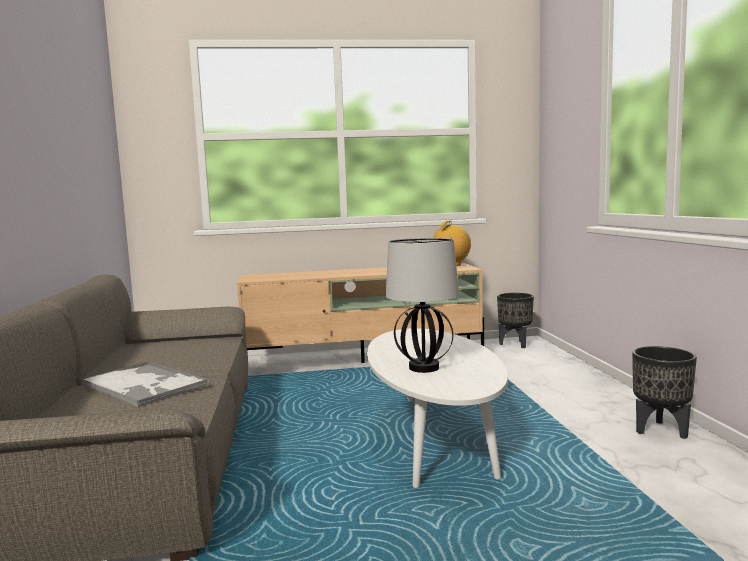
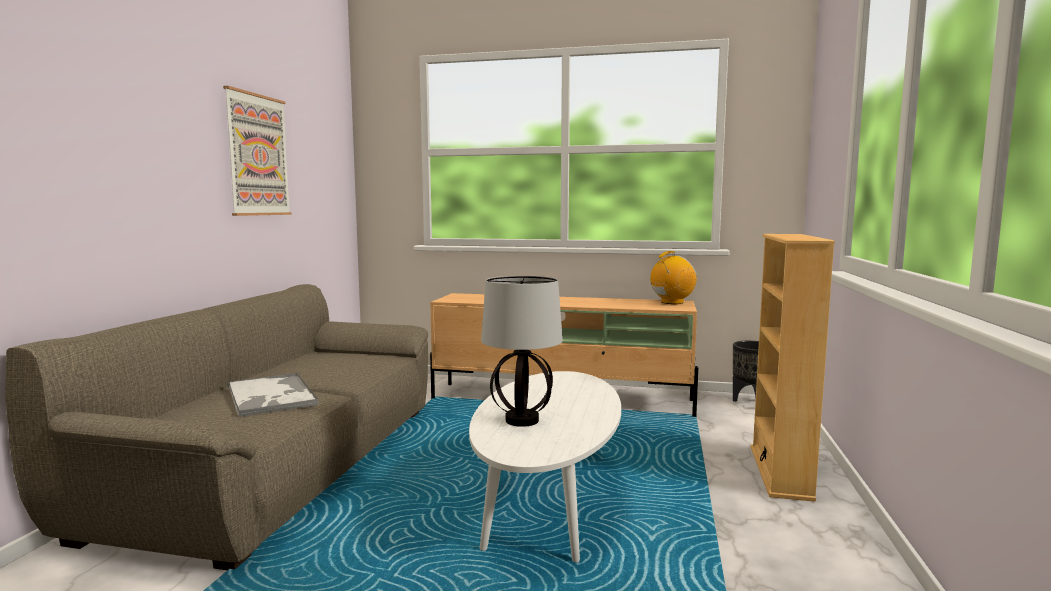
camera: 20 degrees right, 0 degrees up
(55, 135) = (257, 155): none -> picture
(579, 388) = (780, 472): none -> beige bookcase
(661, 431) = (836, 548): black planter -> none

